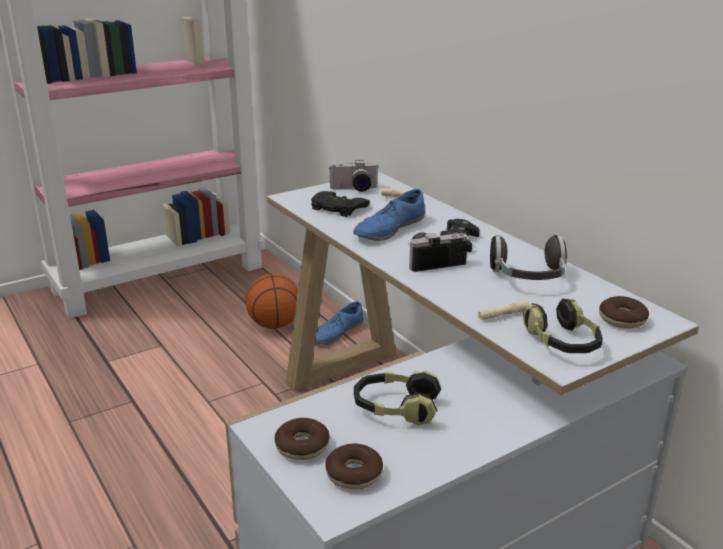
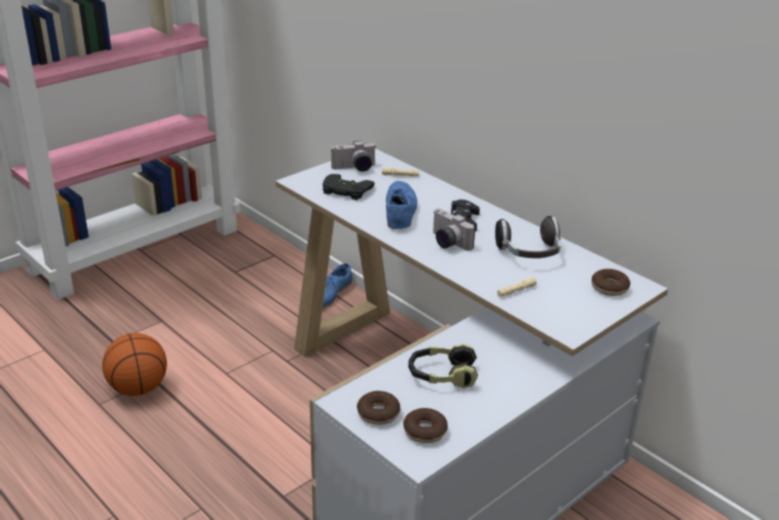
camera: 10 degrees left, 5 degrees up
(274, 325) = (267, 291): basketball -> basketball (138, 388)
(389, 229) = (399, 211): blue shoe -> blue shoe turned 150 degrees clockwise
(433, 261) = (447, 242): camera -> camera turned 105 degrees counterclockwise
(562, 343) = (567, 312): headphones -> none

